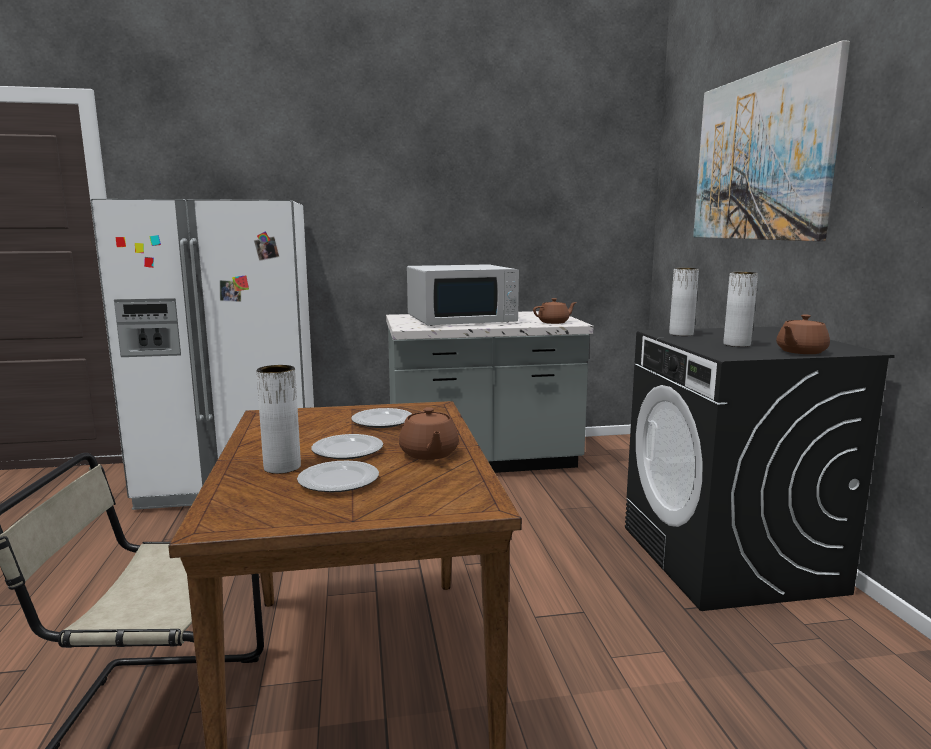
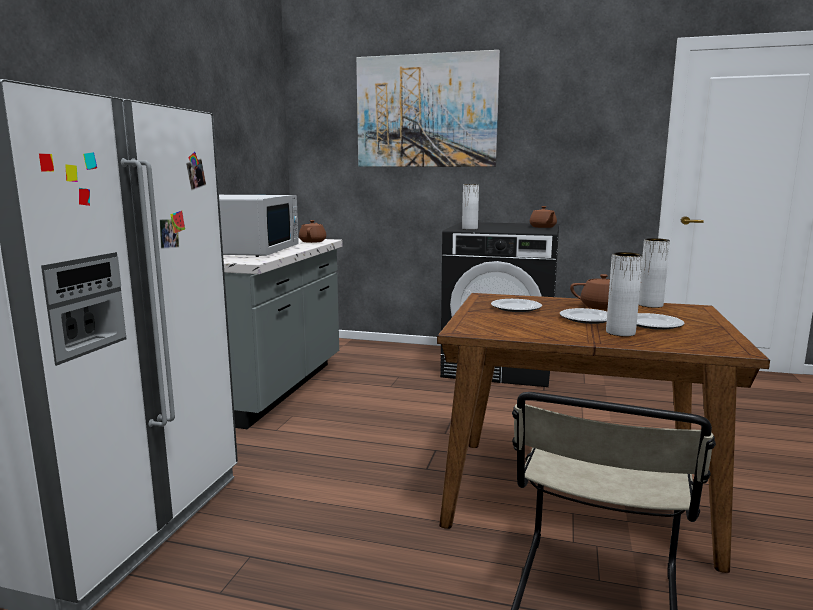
camera: 65 degrees left, 0 degrees up
(736, 345) = (514, 228): white vase -> white vase (650, 305)

